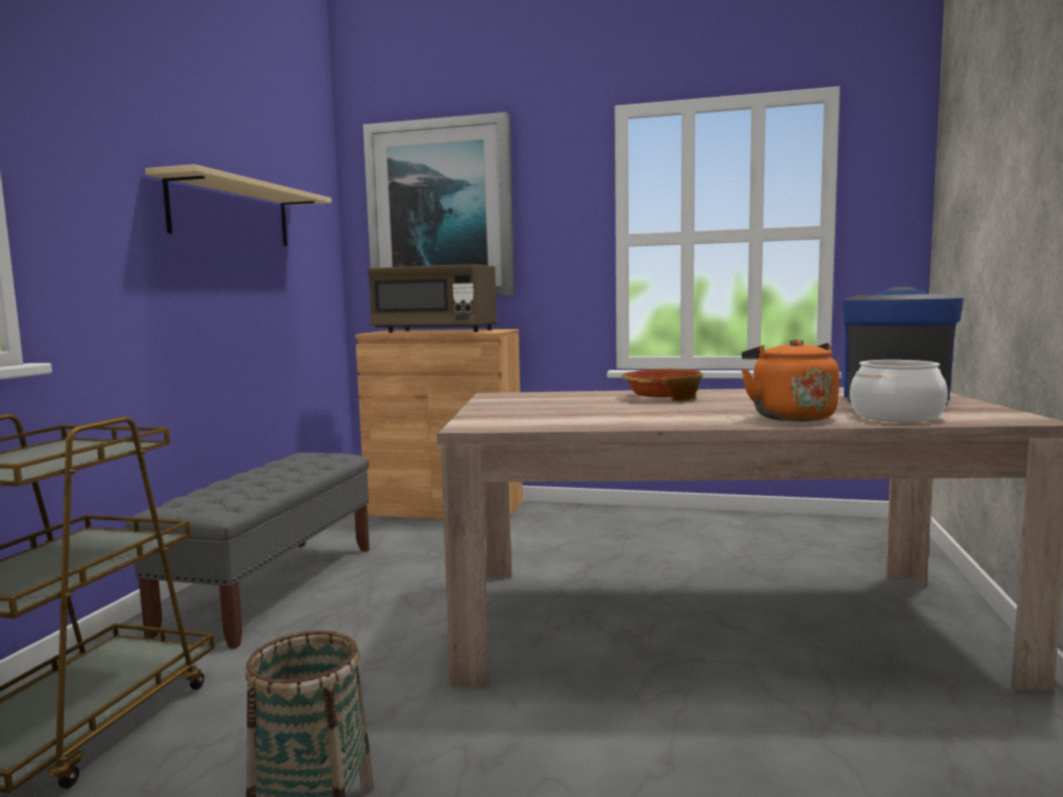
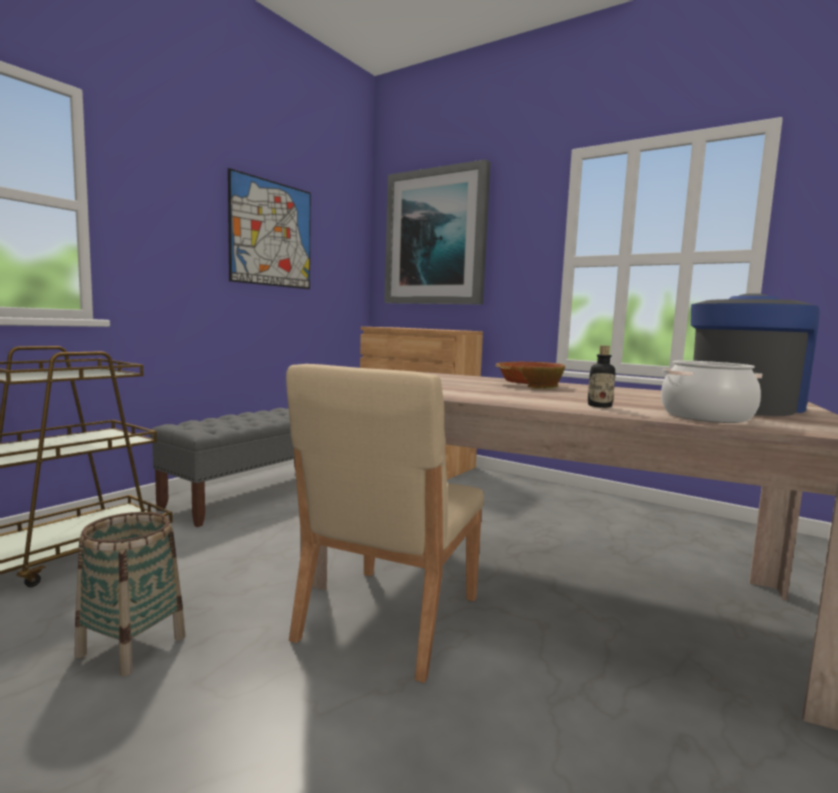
camera: 20 degrees right, 0 degrees up
(231, 213) = (271, 234): beige shelf -> picture
(435, 331) = (417, 328): brown microwave -> none
(590, 699) = (387, 619): none -> beige chair
(789, 416) = (599, 406): orange kettle -> bottle

